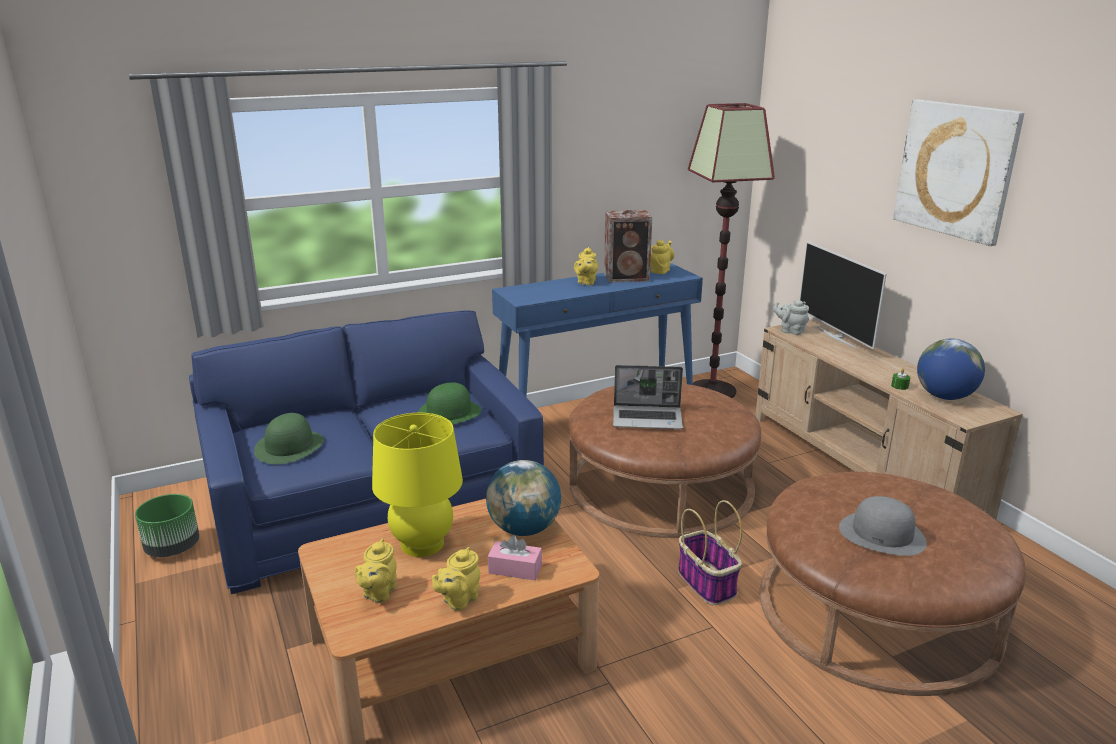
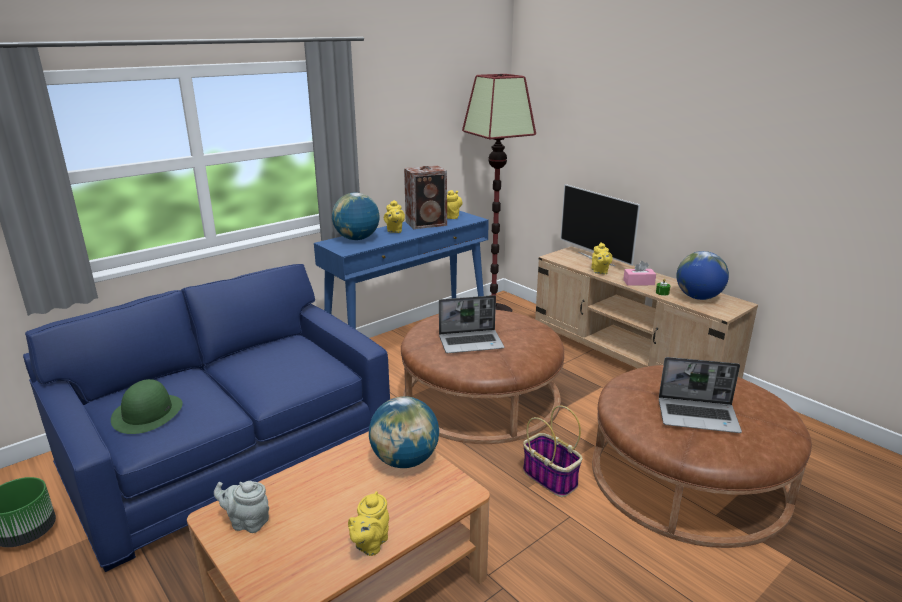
camera: 15 degrees left, 0 degrees up
(378, 593) = (287, 552): yellow teapot -> yellow teapot (599, 272)
(422, 544) = (313, 492): yellow table lamp -> none
(449, 413) = (297, 359): green hat -> none
(515, 569) = (412, 502): pink tissue box -> pink tissue box (638, 282)
(540, 288) = (357, 239): none -> globe
(790, 331) = (560, 257): grey teapot -> grey teapot (247, 522)
(882, 534) = (698, 416): grey hat -> laptop
(956, 170) = (690, 118): picture -> none

